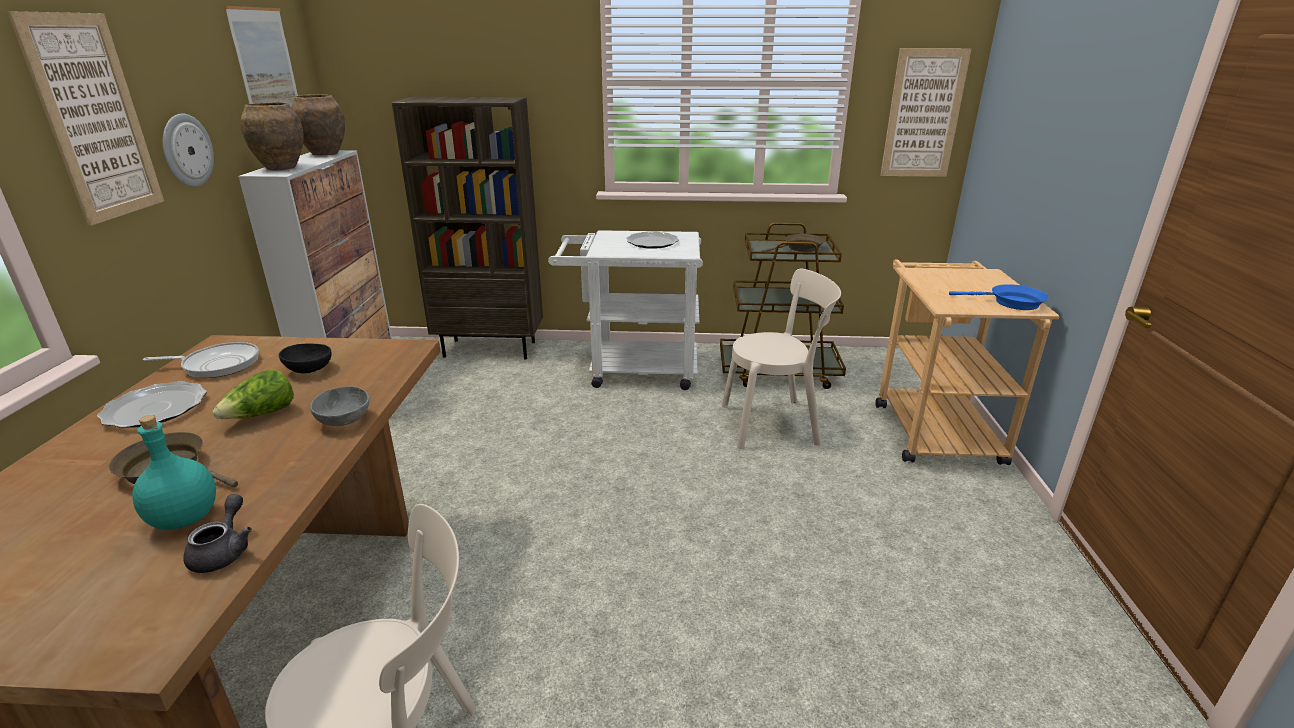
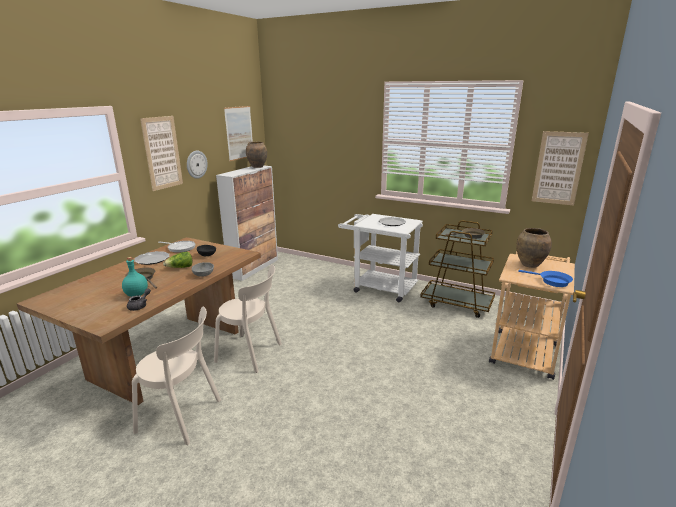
camera: 25 degrees right, 5 degrees down
(281, 168) = (234, 172): brown vase -> brown vase (529, 264)
(491, 349) = (320, 265): brown bookcase -> none
(774, 424) = (432, 328): beige chair -> beige chair (251, 353)

